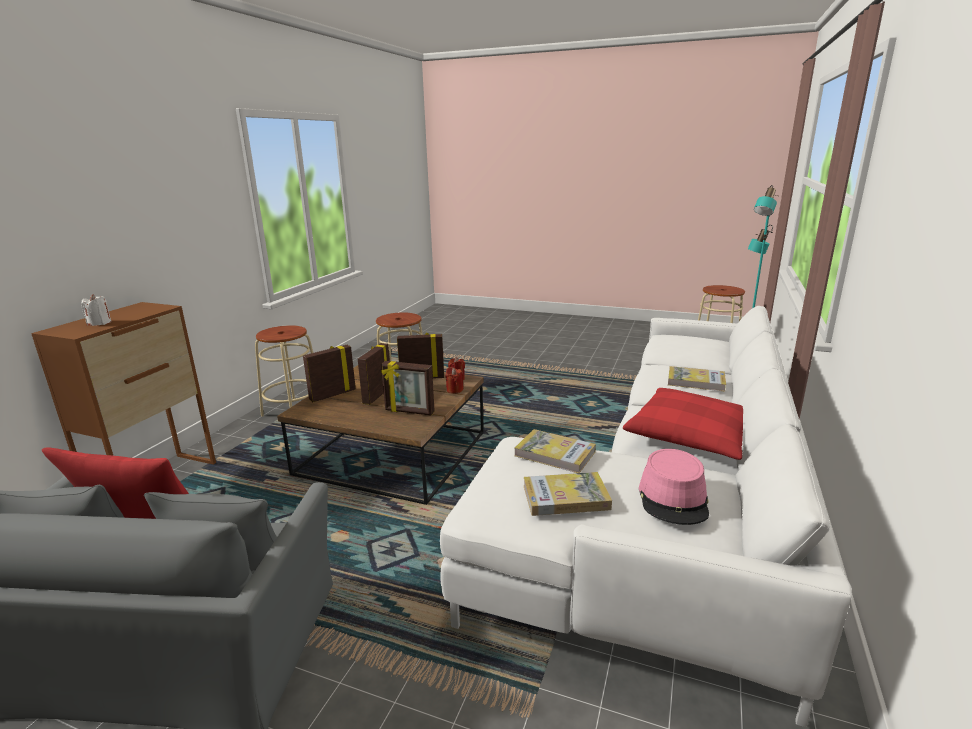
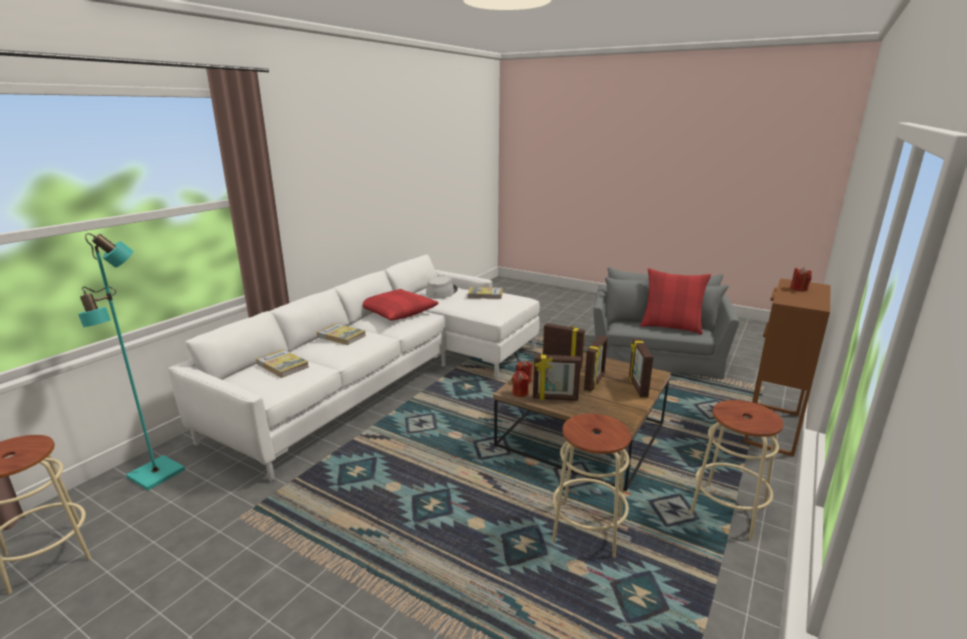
camera: 170 degrees left, 0 degrees up
(99, 323) = (799, 289): white candle -> red candle
(332, 395) = (637, 387): picture frame -> picture frame turned 120 degrees clockwise
(555, 454) = (479, 307): book -> book (282, 365)
(673, 498) = (441, 292): pink hat -> grey hat

